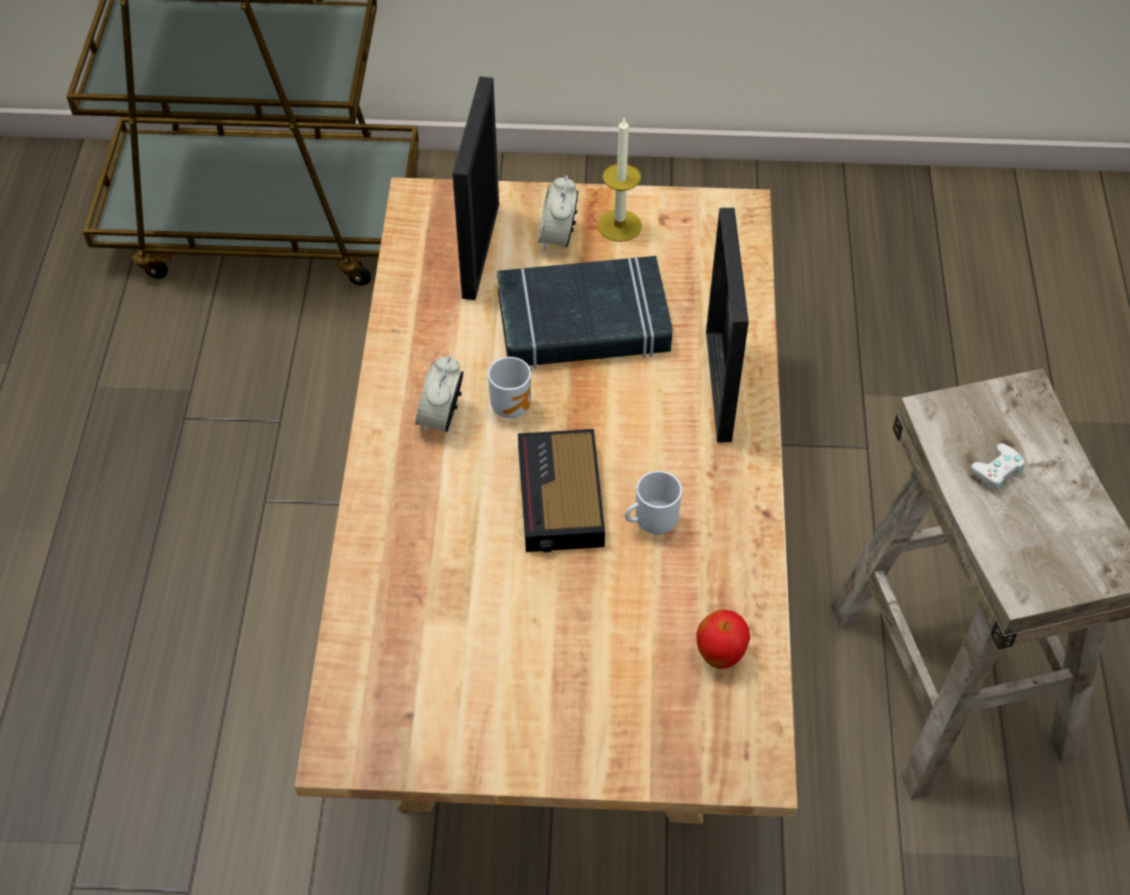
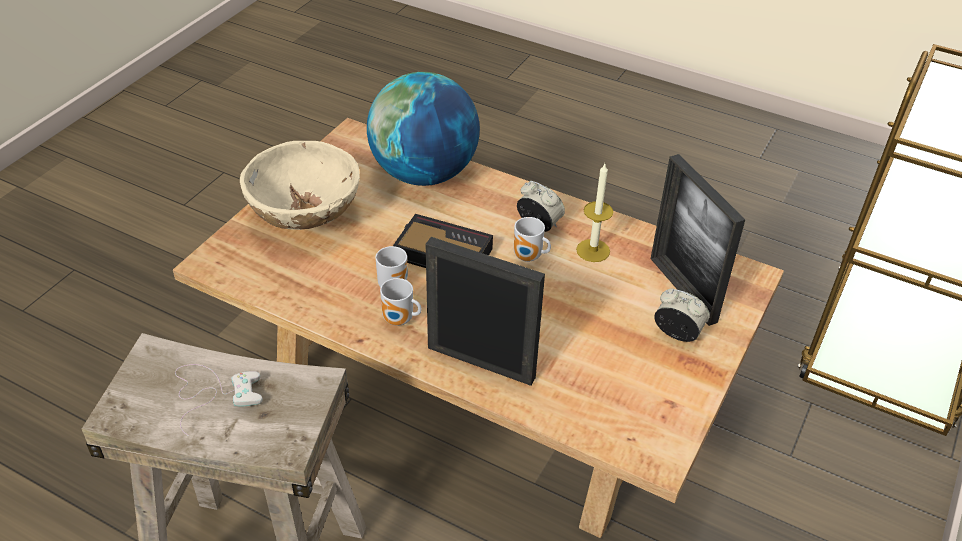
camera: 115 degrees right, 10 degrees down
(398, 597) = (424, 174): none -> globe
(481, 250) = (683, 289): picture frame -> picture frame turned 150 degrees counterclockwise
(583, 323) = (582, 316): black book -> none
(588, 697) = (306, 218): none -> beige bowl
(619, 225) = (674, 373): candle -> candle (593, 250)
(709, 488) = (399, 321): none -> mug
(720, 657) = (282, 276): apple -> none

